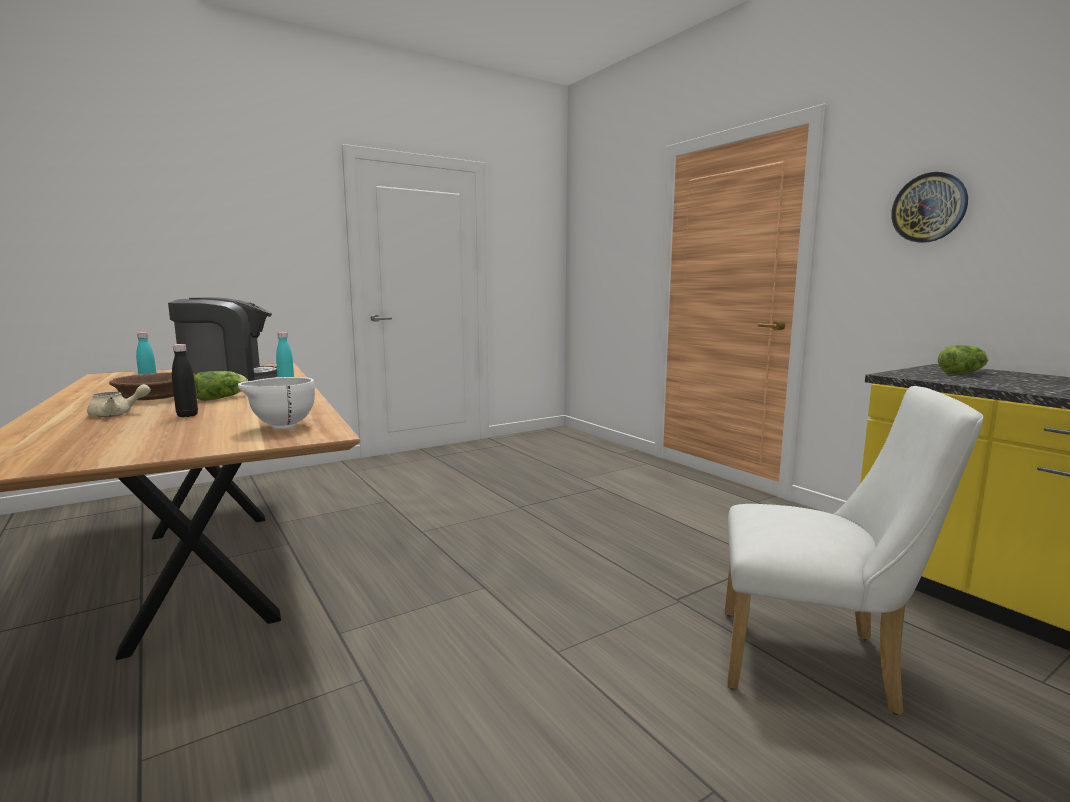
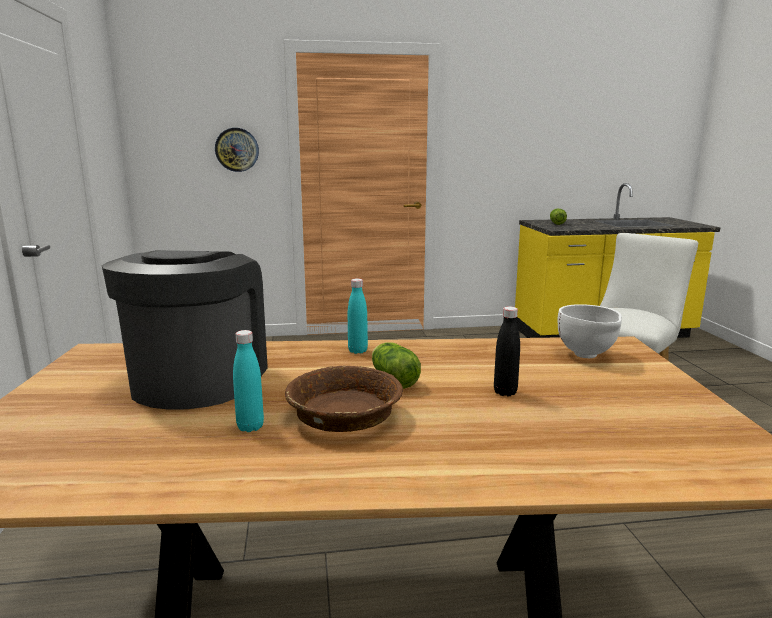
camera: 65 degrees left, 5 degrees up
(117, 414) = (471, 430): beige teapot -> none
(929, 208) = (508, 127): wall clock -> wall clock (237, 149)

